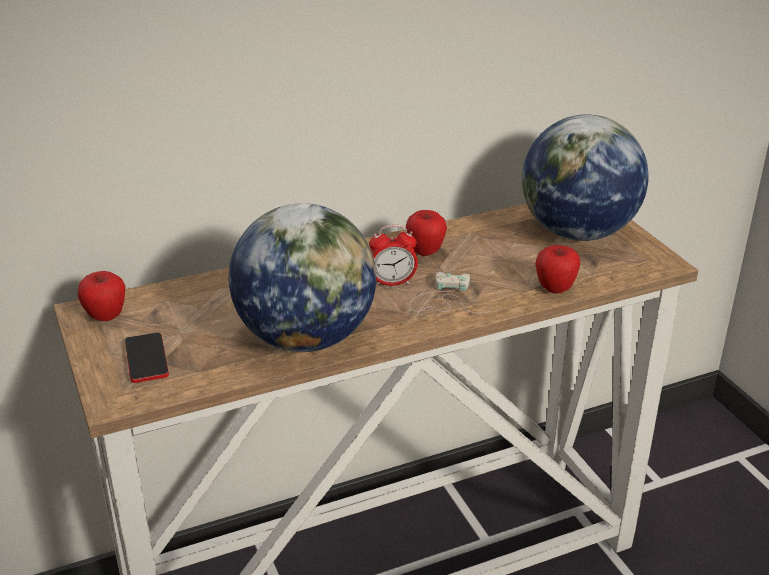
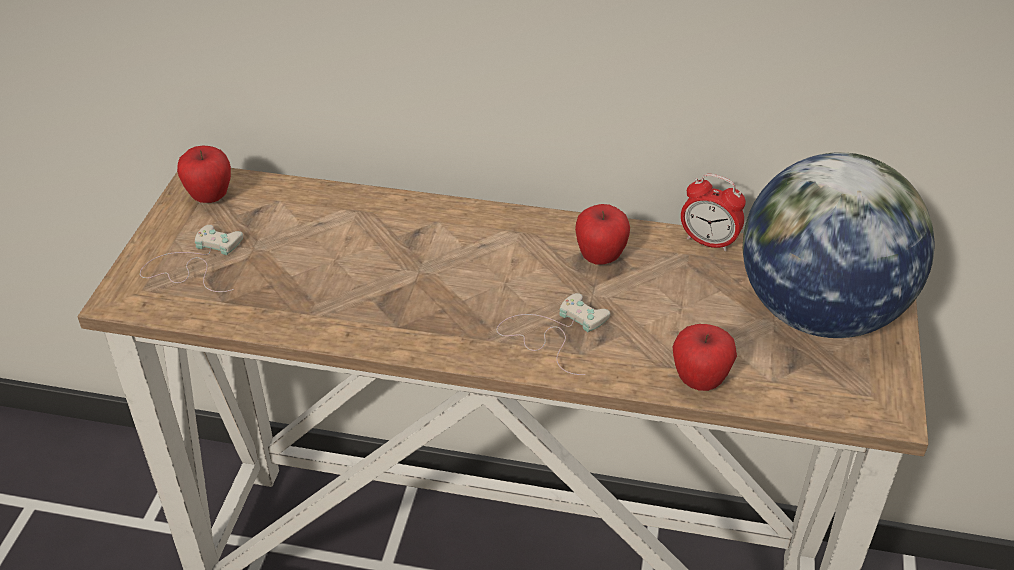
camera: 35 degrees right, 10 degrees up
(146, 359) = (194, 264): phone -> white game controller
(306, 338) = (359, 312): globe -> none
(392, 282) = (519, 283): alarm clock -> alarm clock (708, 242)

